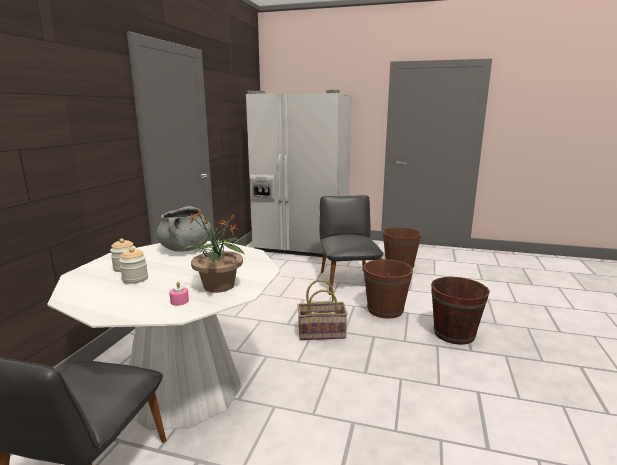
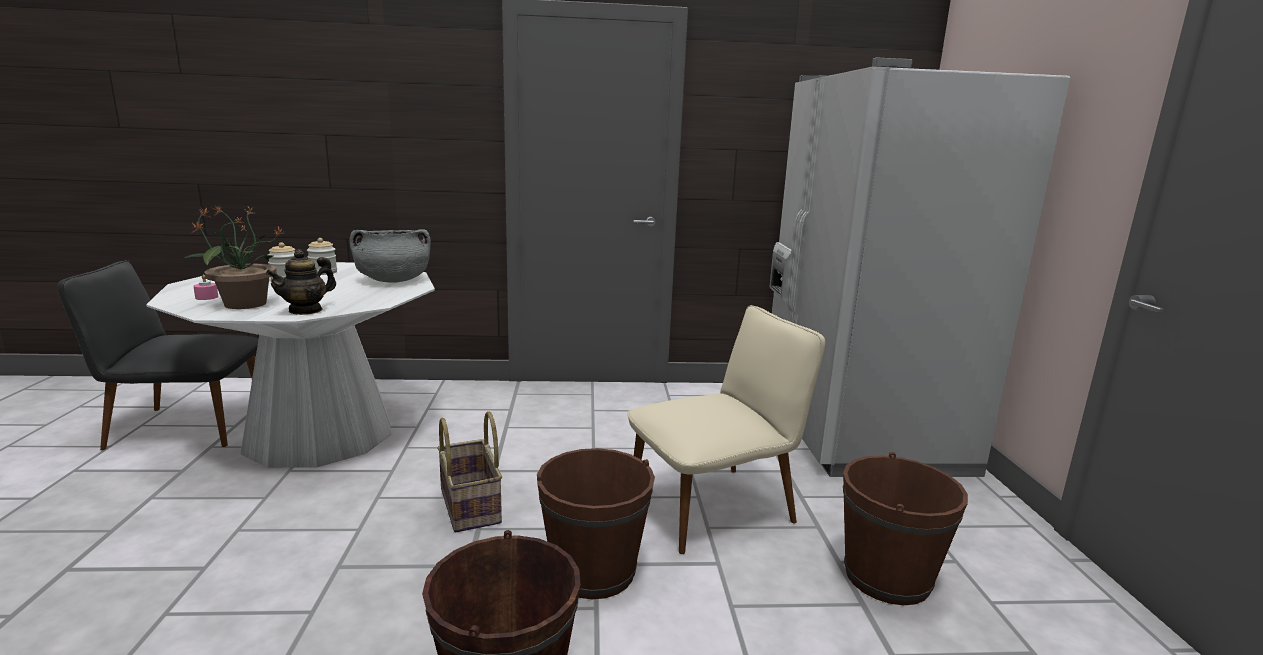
camera: 70 degrees right, 0 degrees up
(254, 268) = (306, 310): none -> teapot
(348, 281) = (710, 507): black chair -> beige chair

